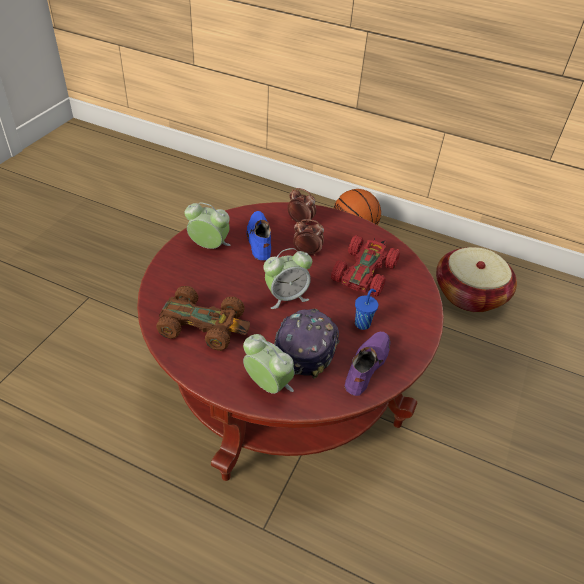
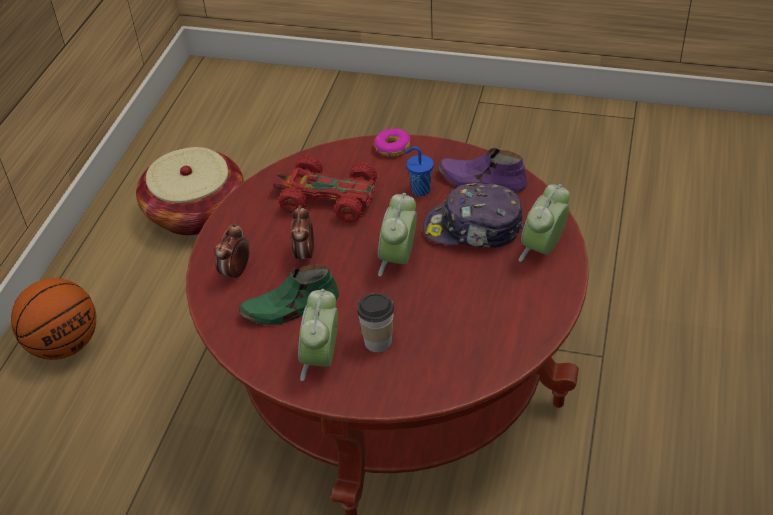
camera: 95 degrees left, 0 degrees up
(203, 325) = (478, 324): brown toy car -> none
(211, 272) = (378, 342): none -> cup
(259, 240) = (290, 308): blue shoe -> green shoe
(286, 296) = (398, 259): alarm clock -> alarm clock turned 135 degrees counterclockwise
(422, 317) = (392, 147): none -> donut

